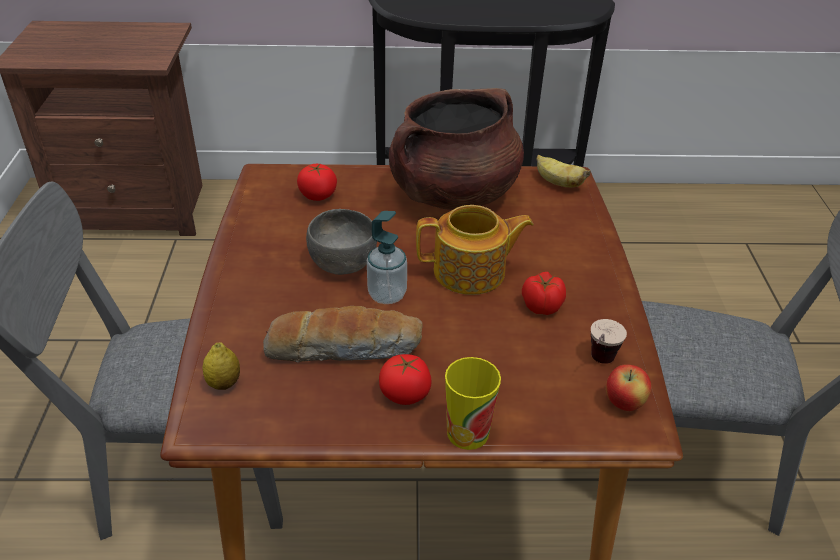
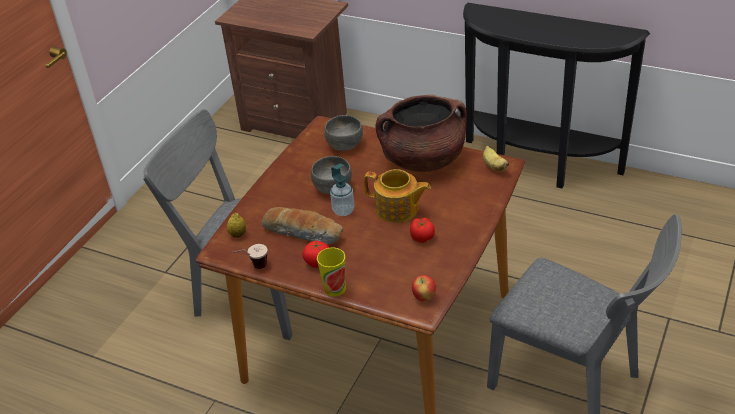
camera: 30 degrees right, 0 degrees up
(318, 195) = (344, 144): tomato -> grey bowl
(598, 365) = (427, 275): cup -> cup (253, 268)

